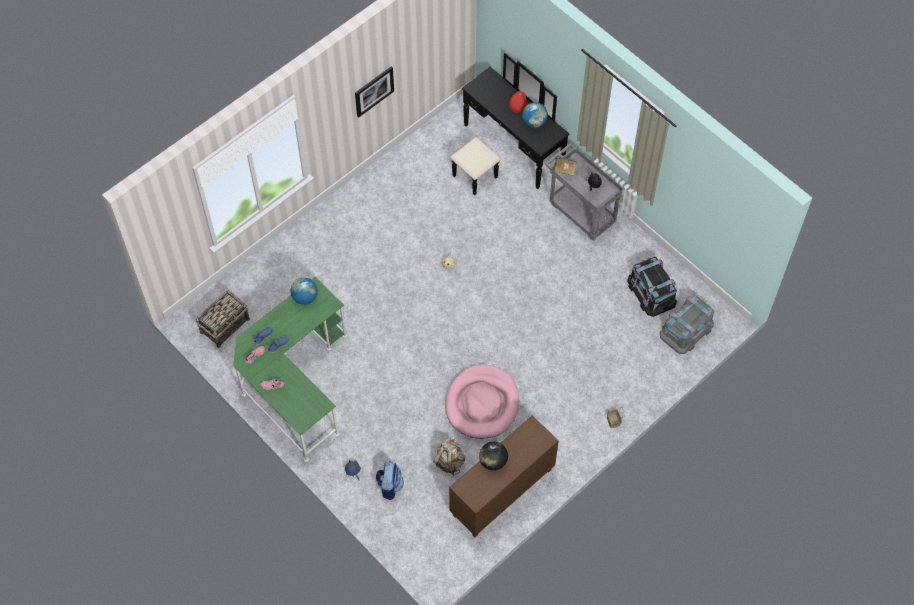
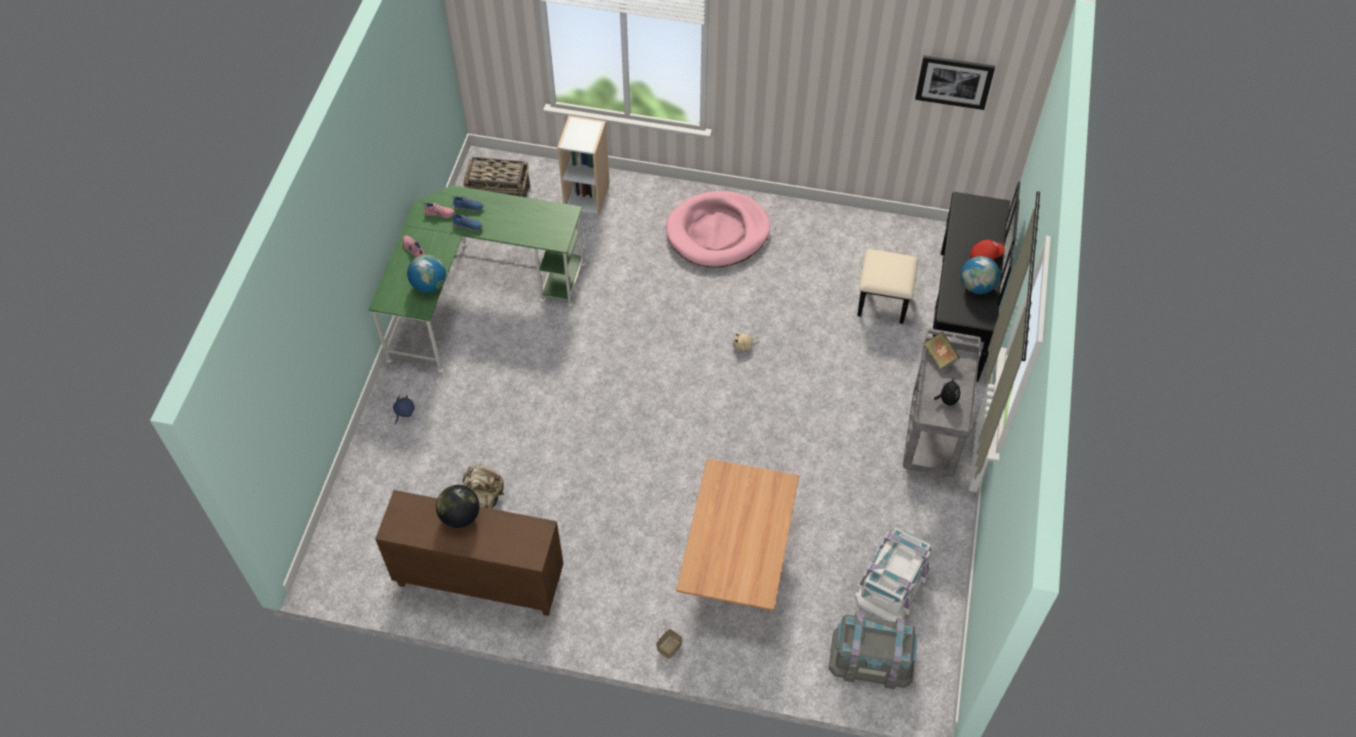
camera: 55 degrees right, 5 degrees down
(267, 277) = (587, 195): none -> bookcase
(305, 297) = (547, 213): globe -> globe (429, 285)
(374, 91) = (836, 92): picture -> picture (954, 81)
(389, 486) = (409, 458): backpack -> none
(482, 403) = (585, 487): pink dog bed -> pink dog bed (717, 232)
(586, 357) = (736, 562): none -> brown coffee table
(651, 292) = (892, 581): black storage box -> white storage box

